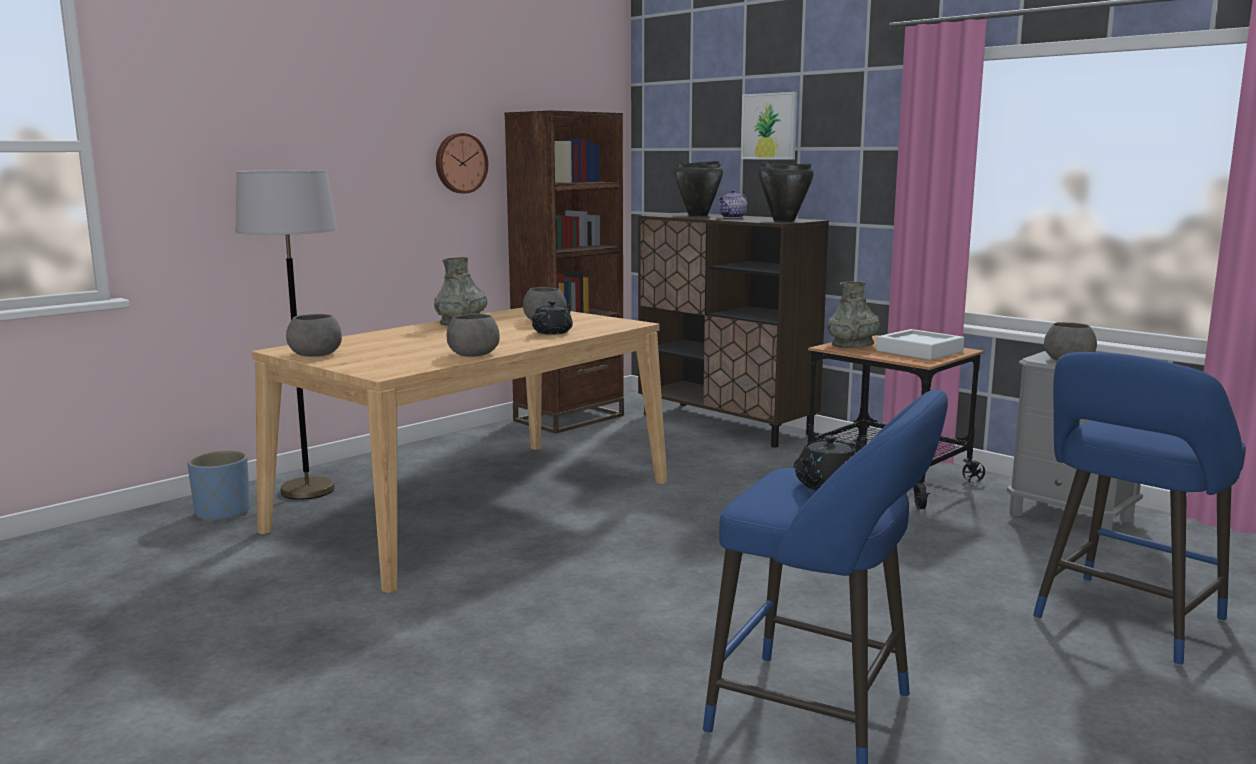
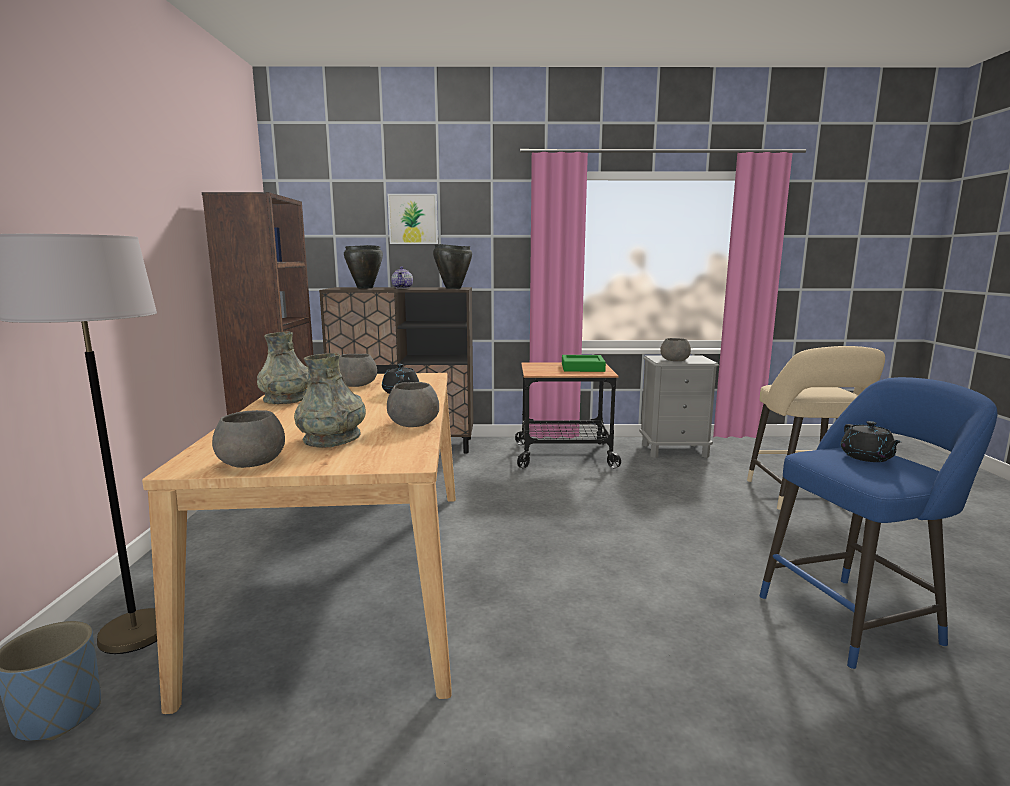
camera: 45 degrees left, 0 degrees up
(460, 163) = (171, 240): wall clock -> none
(852, 345) = (540, 370): grey vase -> grey vase (332, 439)
(919, 351) = (582, 368): white tray -> green tray
(1124, 623) = (803, 498): blue stool -> beige stool

